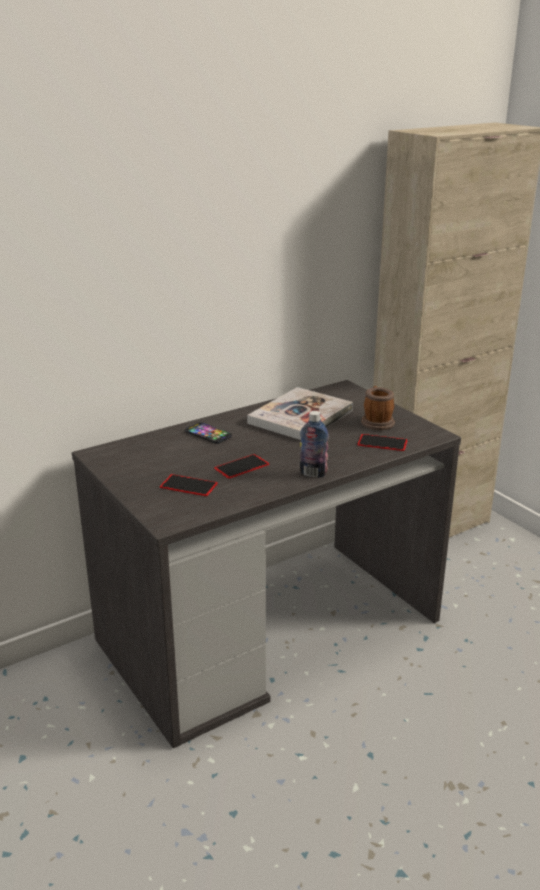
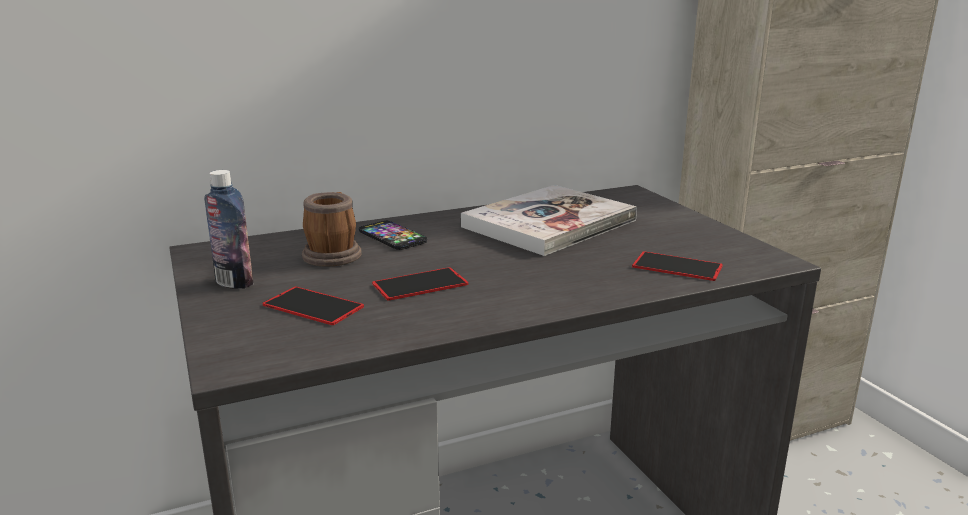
camera: 10 degrees right, 5 degrees down
(313, 473) = (540, 304): bottle -> bottle (234, 282)
(376, 421) = (673, 237): mug -> mug (333, 253)

